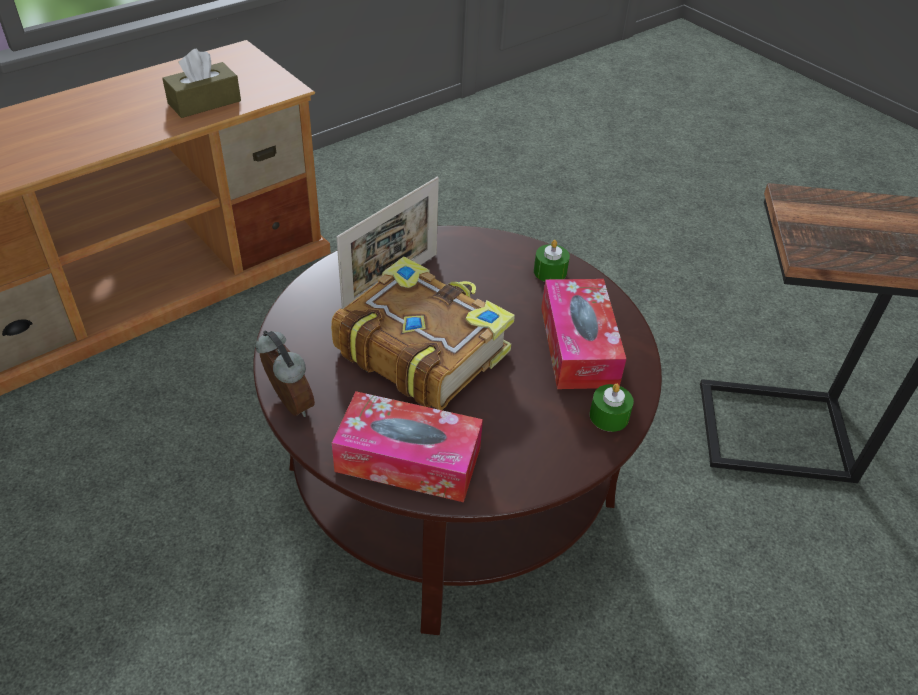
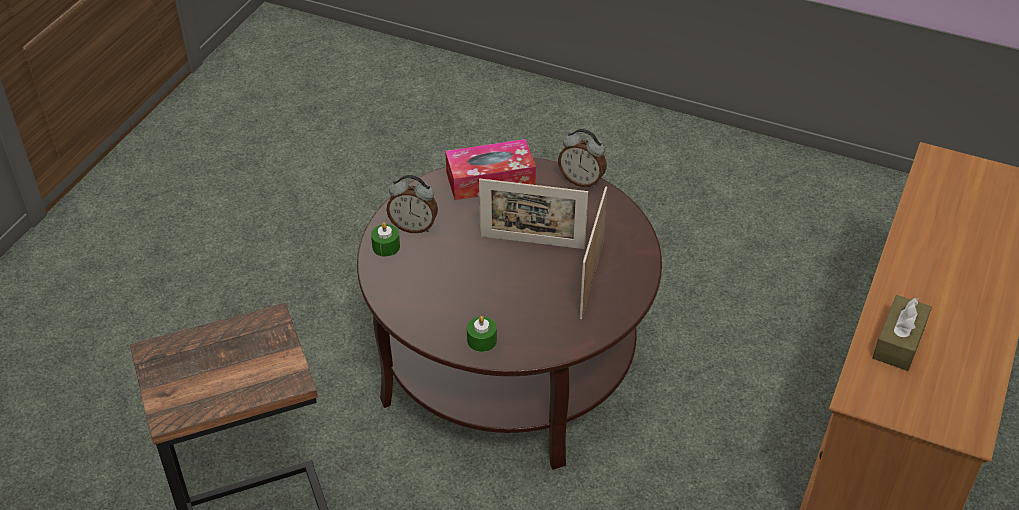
camera: 155 degrees right, 0 degrees up
(421, 349) = (532, 242): book -> picture frame
(558, 430) = (413, 226): none -> alarm clock
(578, 346) = (428, 286): tissue box -> none

